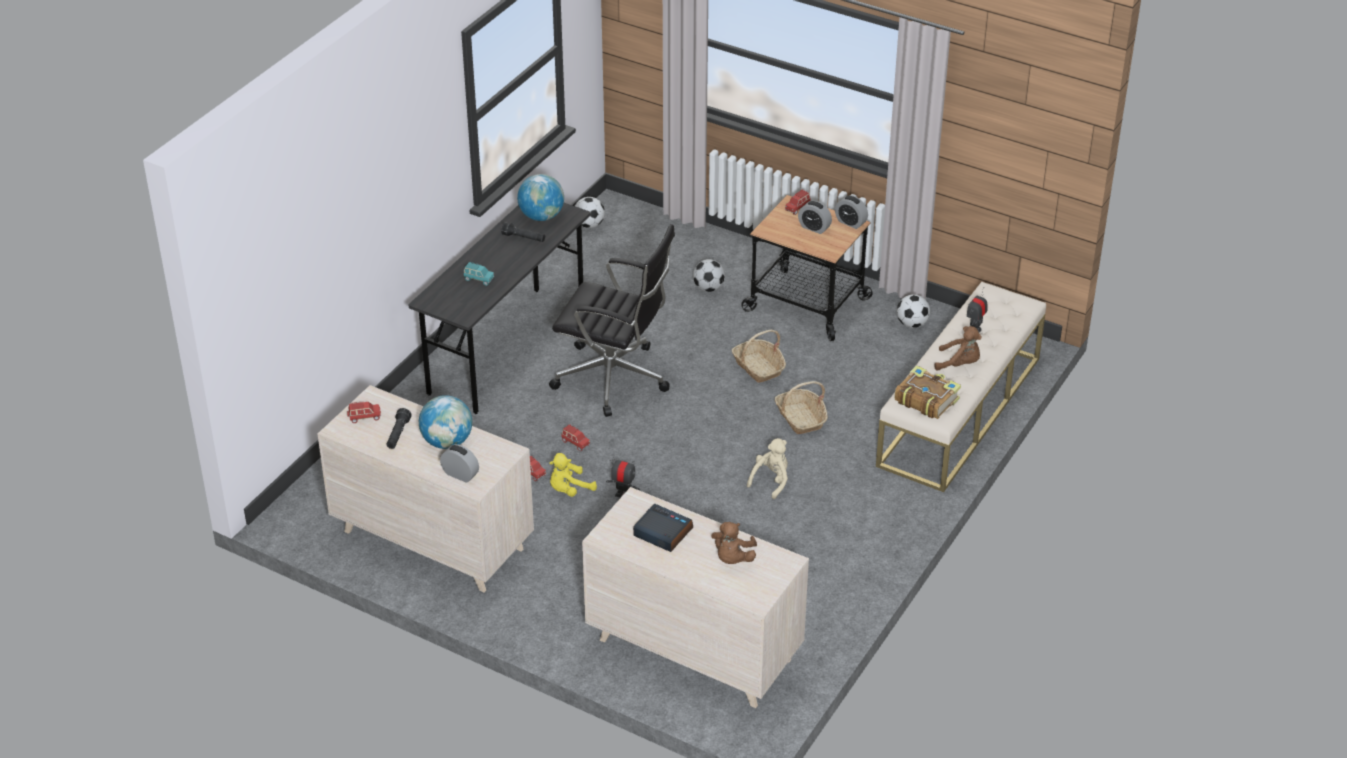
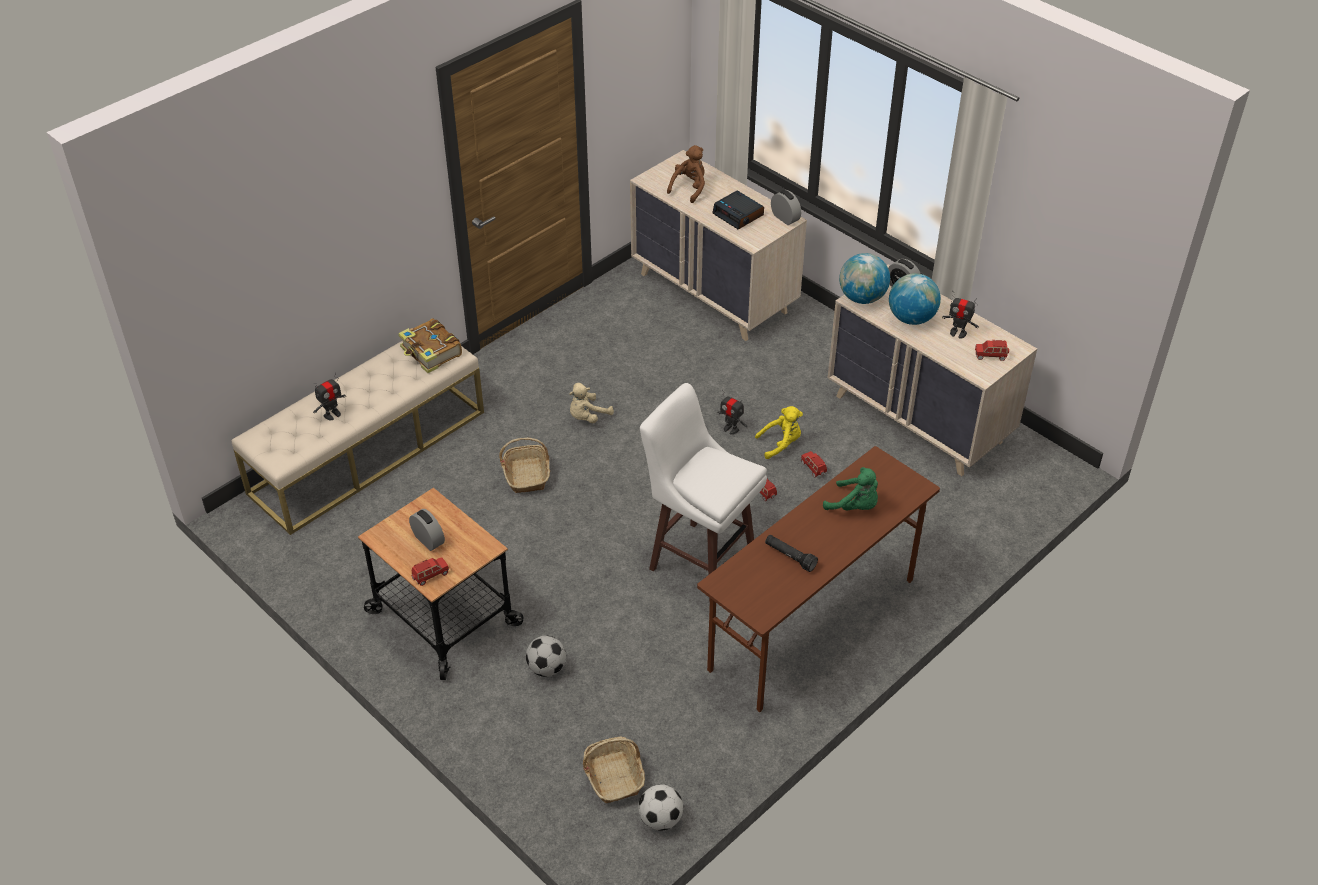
camera: 165 degrees left, 5 degrees up
(398, 435) = (958, 333): black flashlight -> toy robot
(478, 279) = (854, 506): turquoise toy car -> green plush toy
(507, 349) = (812, 626): grey desk -> brown desk
(541, 216) = (760, 588): globe -> globe (862, 298)
(615, 379) = (700, 560): black office chair -> white stool
(758, 367) = (540, 543): basket -> basket (613, 776)
(850, 222) = (381, 539): alarm clock -> alarm clock (785, 218)
(912, 324) = (344, 566): football -> none
(959, 364) = (372, 384): brown plush toy -> none

